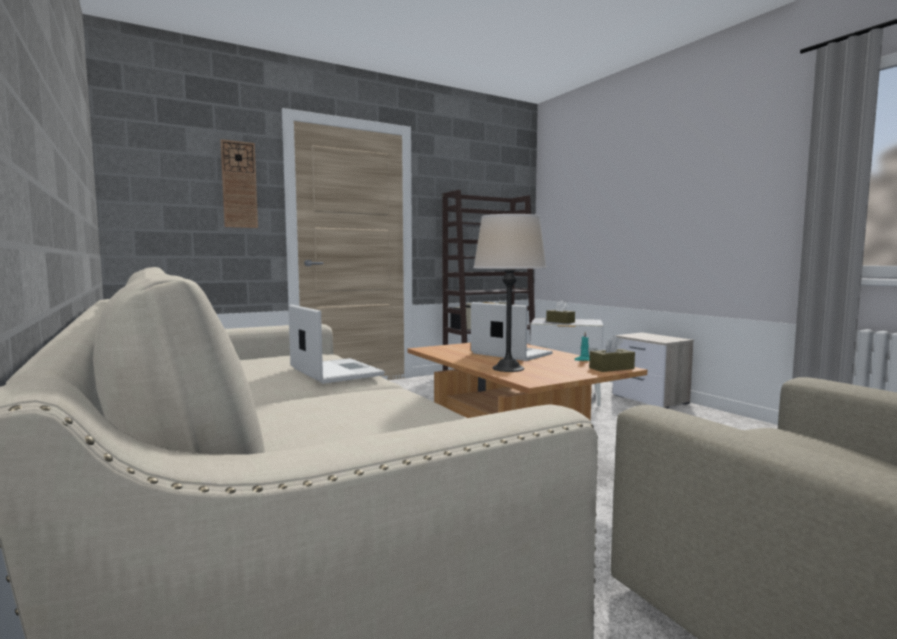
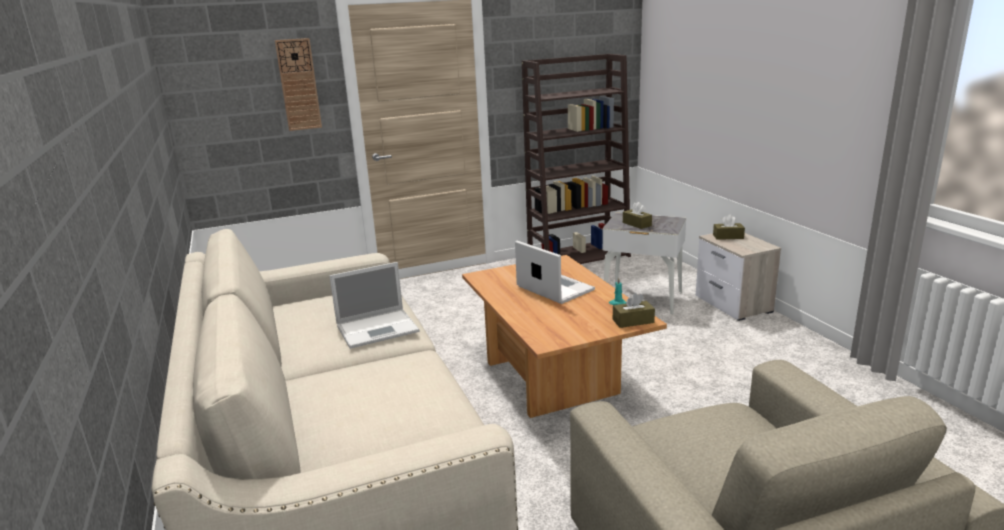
camera: 10 degrees right, 15 degrees up
(334, 371) = (379, 328): laptop -> laptop turned 90 degrees clockwise
(508, 368) = (537, 319): beige table lamp -> none
(640, 335) = (728, 237): none -> brown tissue box

